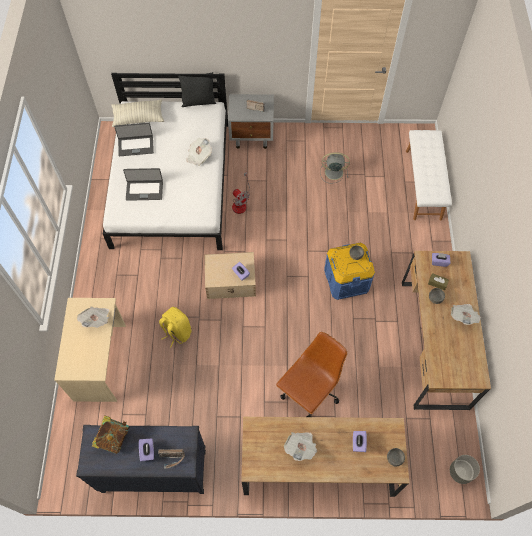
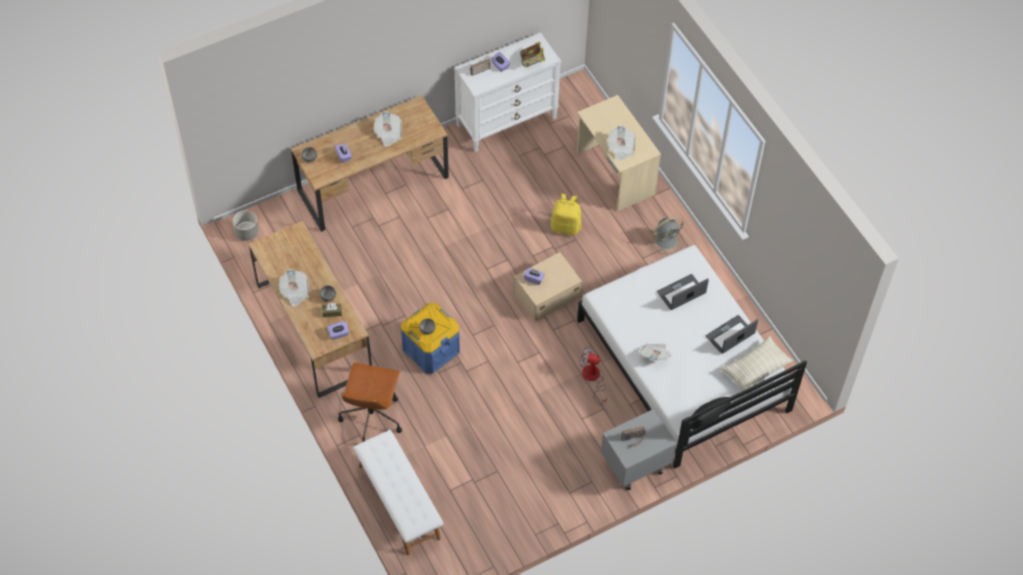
camera: 150 degrees right, 5 degrees down
(154, 472) = (507, 121): black dresser -> white dresser
(309, 391) = (412, 234): brown office chair -> brown office chair (371, 417)
(333, 172) = (512, 466): grey fan -> grey fan (667, 240)

